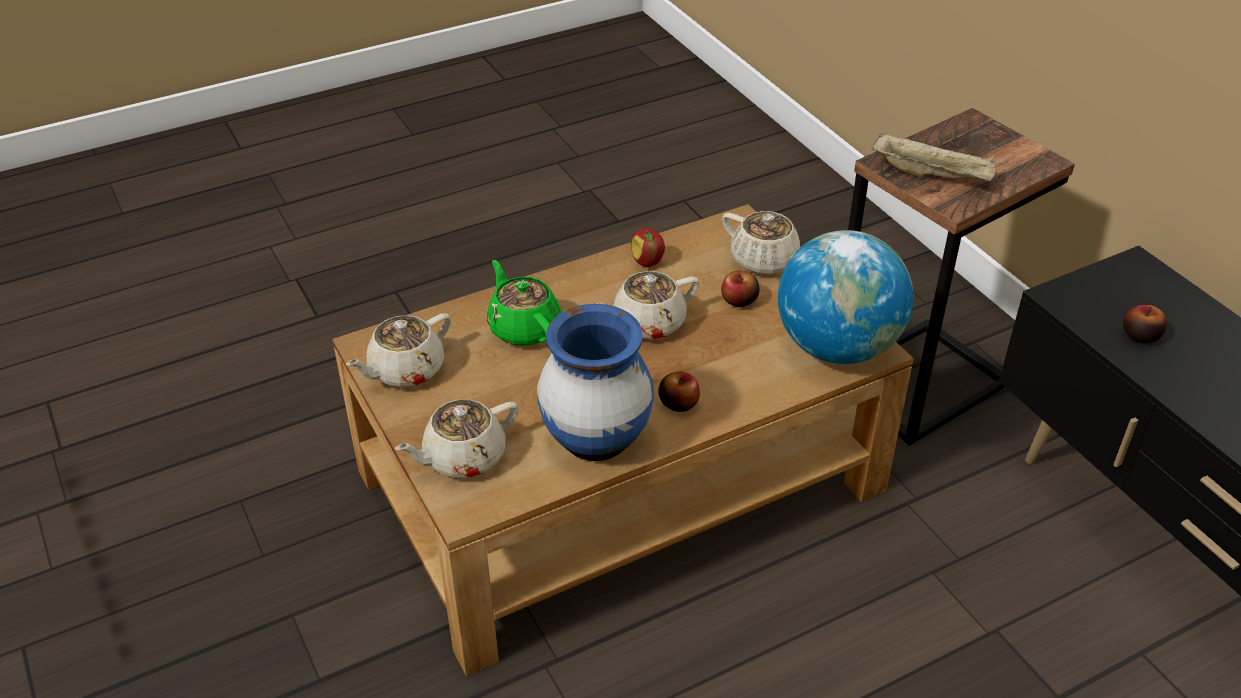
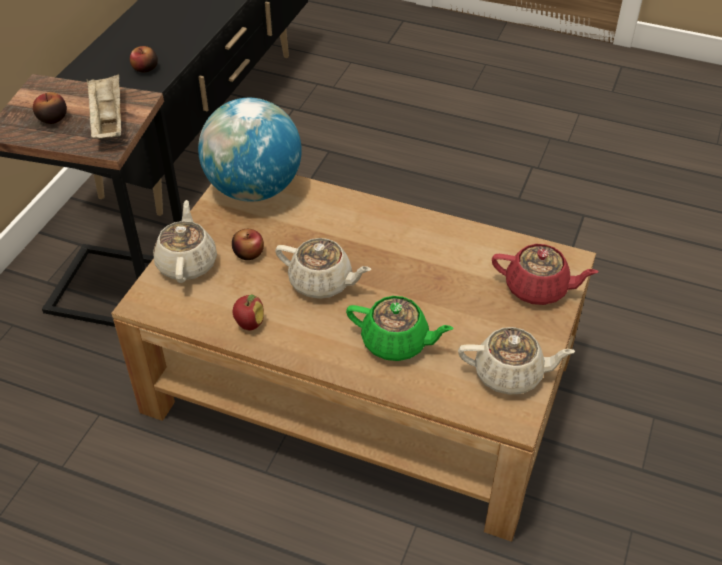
camera: 130 degrees left, 5 degrees up
(463, 457) = (538, 288): beige teapot -> red teapot
(524, 328) = (396, 342): green teapot -> green teapot turned 90 degrees counterclockwise
(595, 439) = (453, 243): blue vase -> none
(678, 403) = (381, 227): apple -> apple (52, 118)

